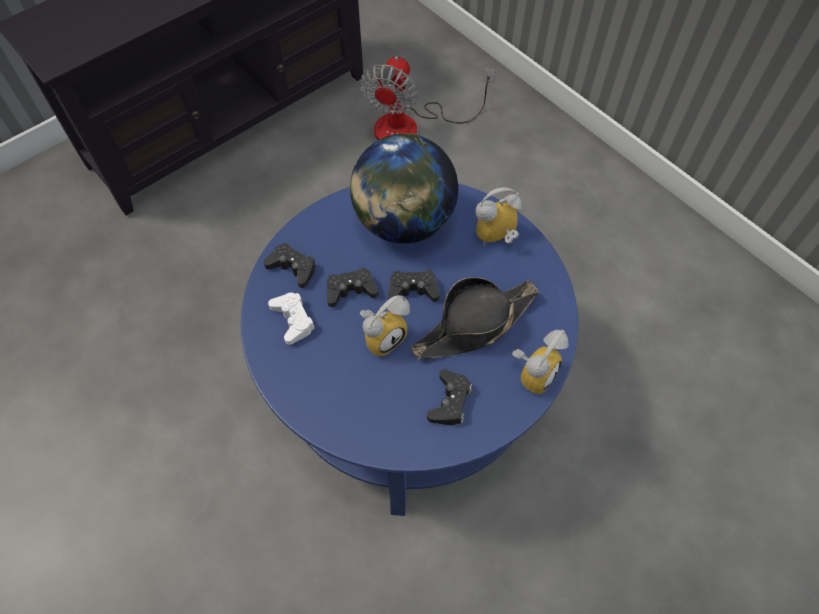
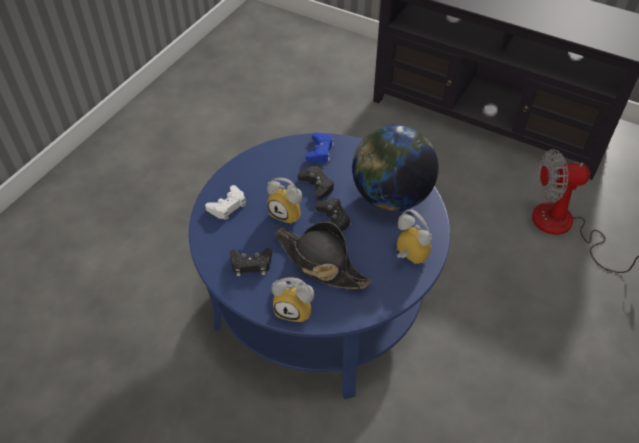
camera: 70 degrees right, 10 degrees down
(292, 268) = (320, 151): black game controller -> blue game controller
(293, 320) = (280, 164): white game controller -> white game controller (228, 206)

